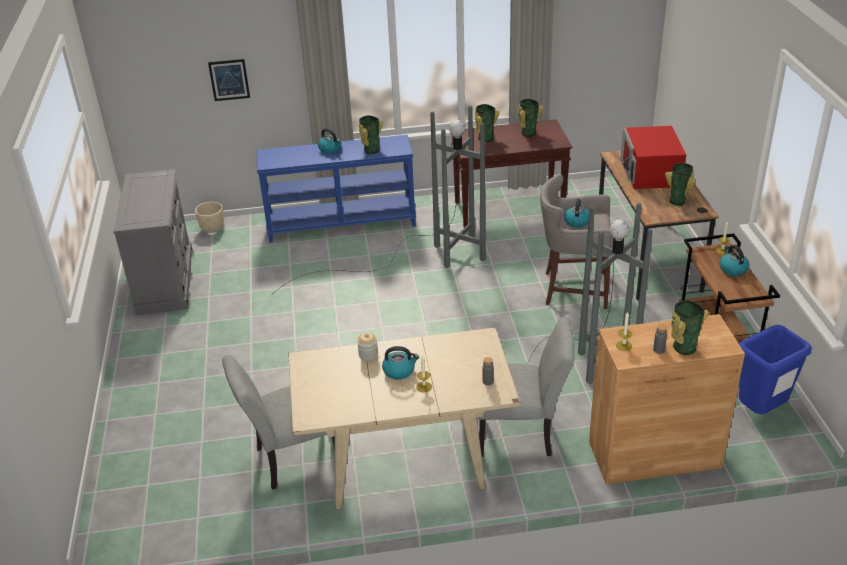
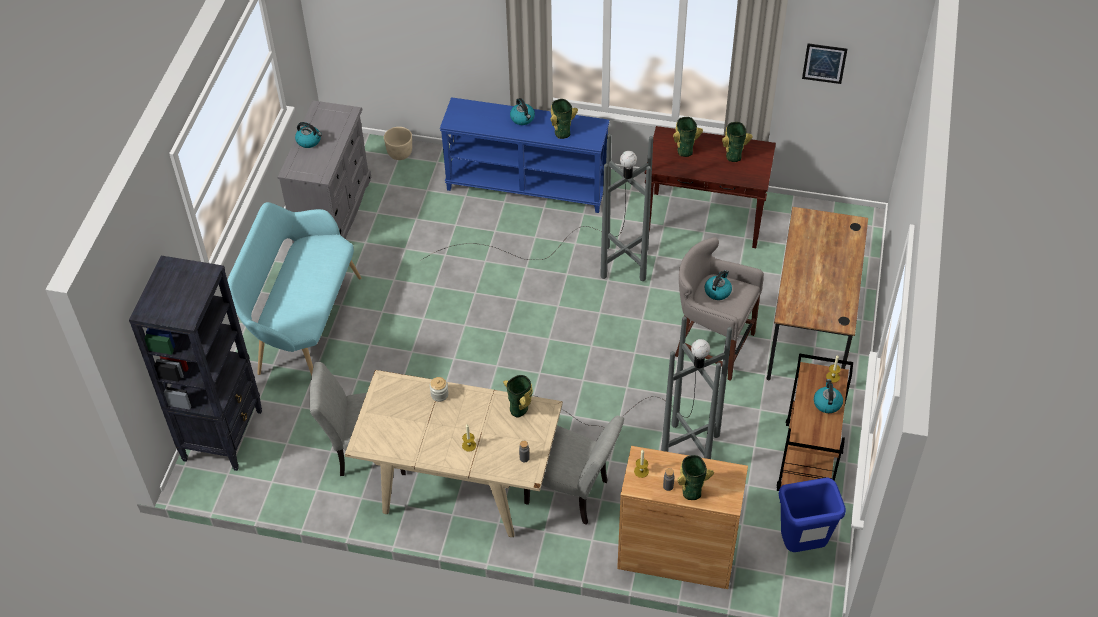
camera: 20 degrees right, 15 degrees up
(123, 490) = (223, 435): none -> black bookcase
(174, 374) = (303, 326): none -> turquoise bench
(229, 80) = (433, 26): picture -> picture (824, 63)
(399, 371) = (457, 421): kettle -> kettle (309, 141)
(650, 173) = (825, 253): red microwave -> none
(678, 200) = (828, 300): vase -> vase (520, 408)

